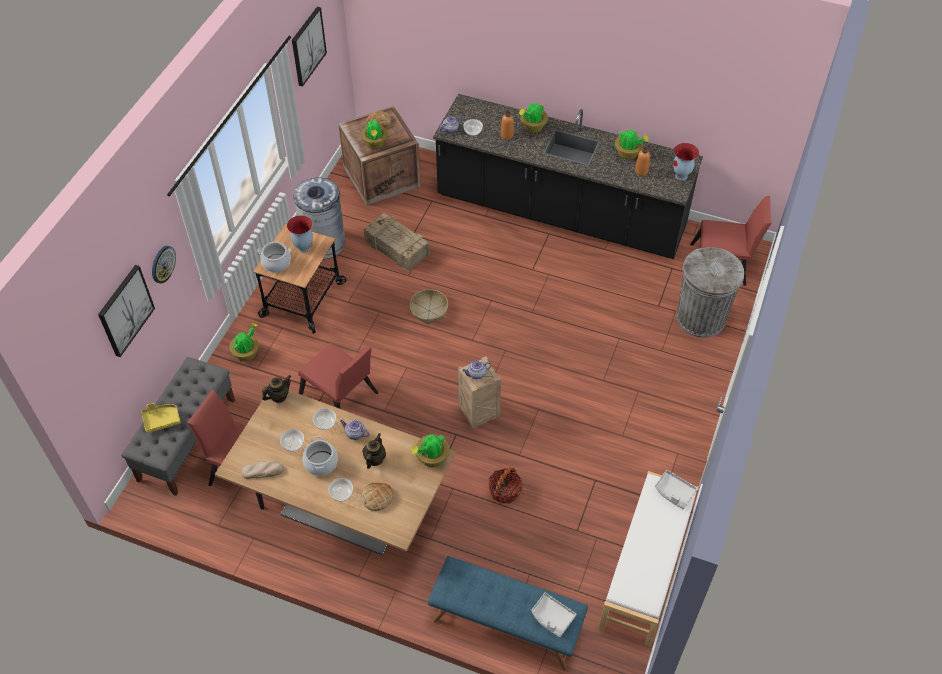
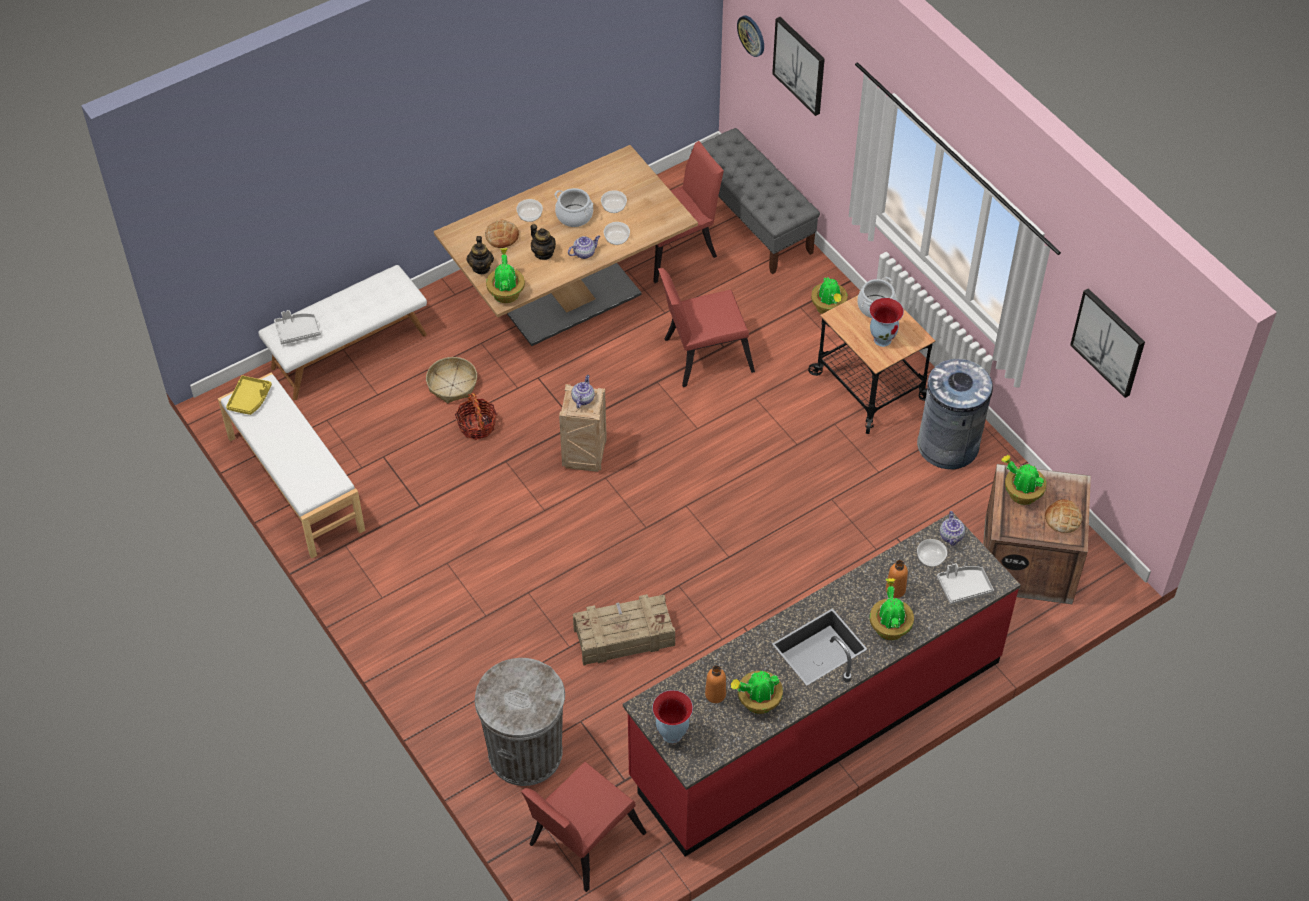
camera: 125 degrees right, 0 degrees up
(161, 420) = (750, 163): yellow tray -> yellow tray (250, 399)
(162, 264) = (846, 114): wall clock -> wall clock (751, 35)
(263, 471) = (603, 175): bread -> none
(279, 396) = (678, 220): teapot -> teapot (481, 267)
(397, 248) = (884, 510): crate -> crate (623, 636)
(429, 310) = (761, 490): basket -> basket (452, 385)
(505, 625) = (349, 350): blue bench -> white bench
(560, 212) = (816, 719): black counter -> red counter
(674, 492) = (314, 490): grey tray -> grey tray (963, 587)

